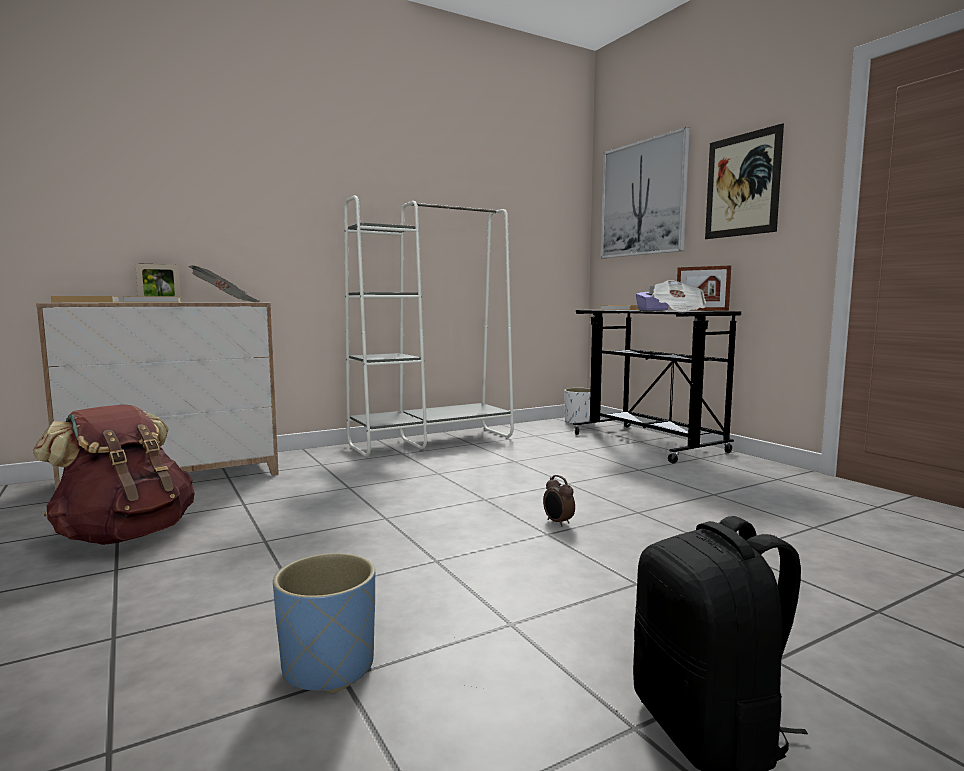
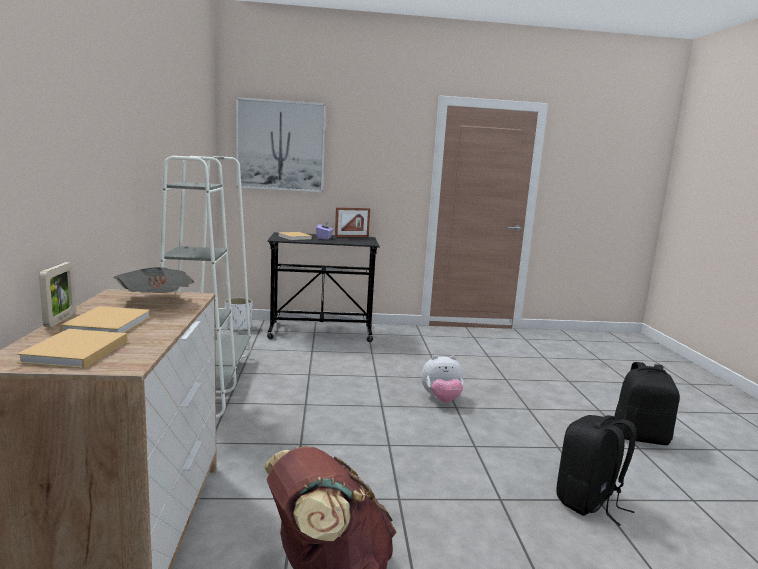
camera: 65 degrees left, 5 degrees up
(327, 668) = (589, 502): blue planter -> black backpack
(558, 522) = (441, 399): alarm clock -> plush toy
(678, 310) = (354, 240): newspaper -> none
(742, 185) = (369, 155): picture -> none

